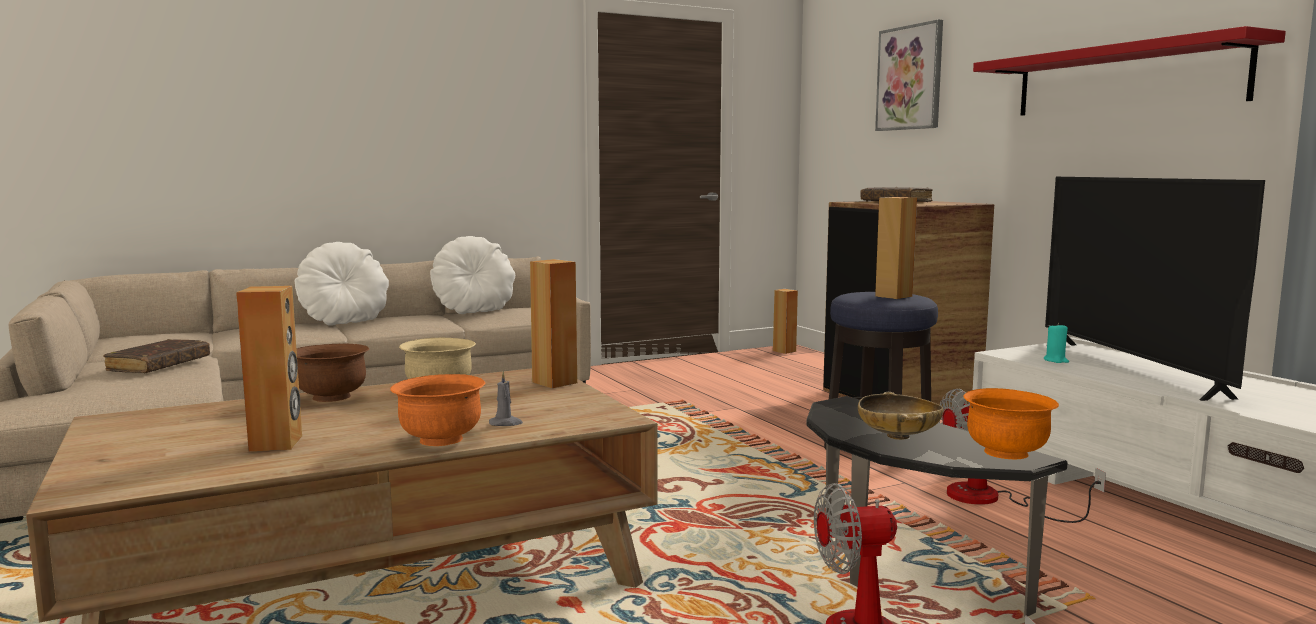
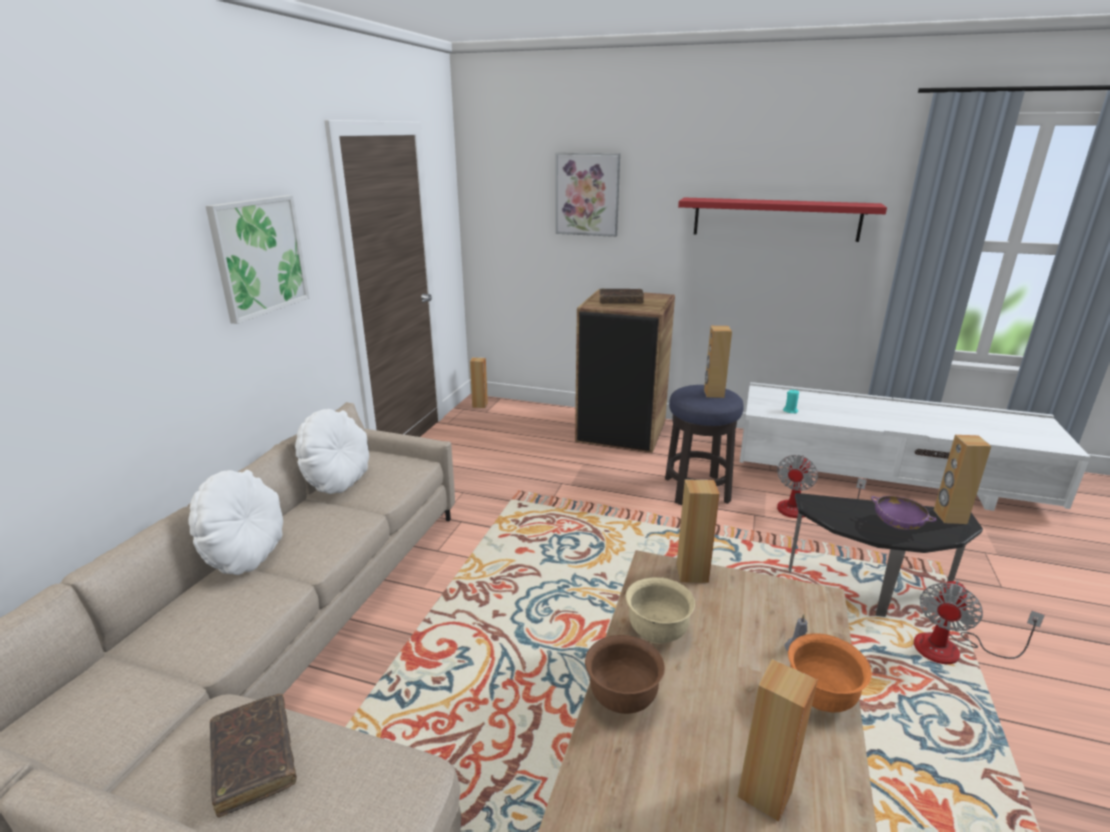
camera: 45 degrees left, 15 degrees up
(473, 100) = (259, 256): none -> picture
(898, 436) = (897, 525): beige bowl -> purple bowl
(1006, 453) = (949, 517): orange bowl -> brown speaker
(1129, 369) = (826, 407): television -> none

